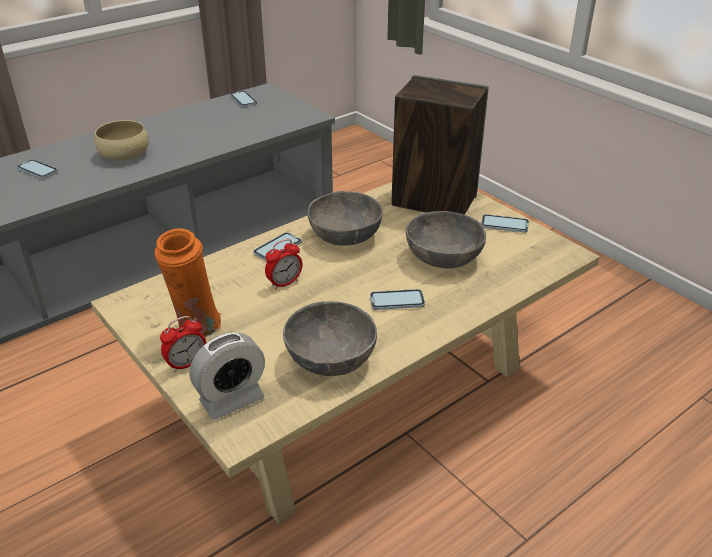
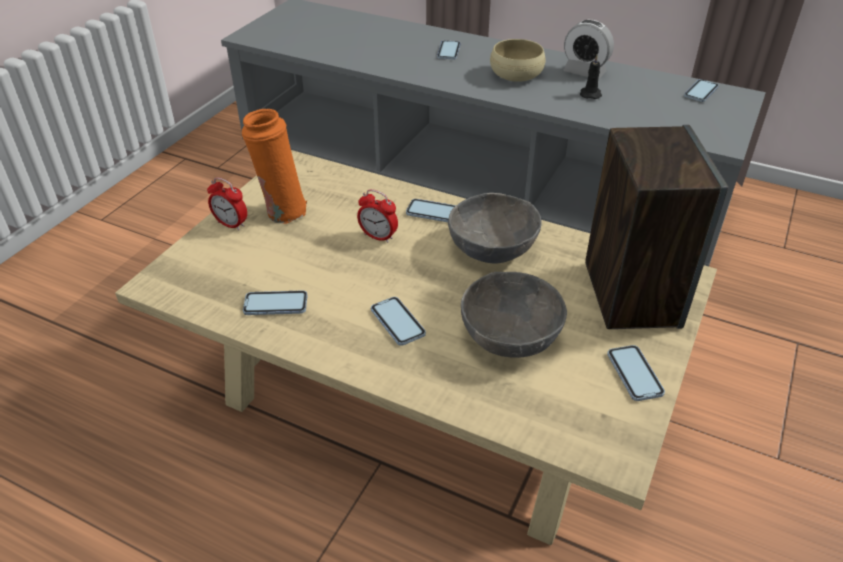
camera: 65 degrees right, 5 degrees up
(194, 136) = (590, 94): none -> black candle
(232, 399) = (195, 265): alarm clock -> alarm clock (584, 72)
(330, 359) = (275, 304): grey bowl -> phone

